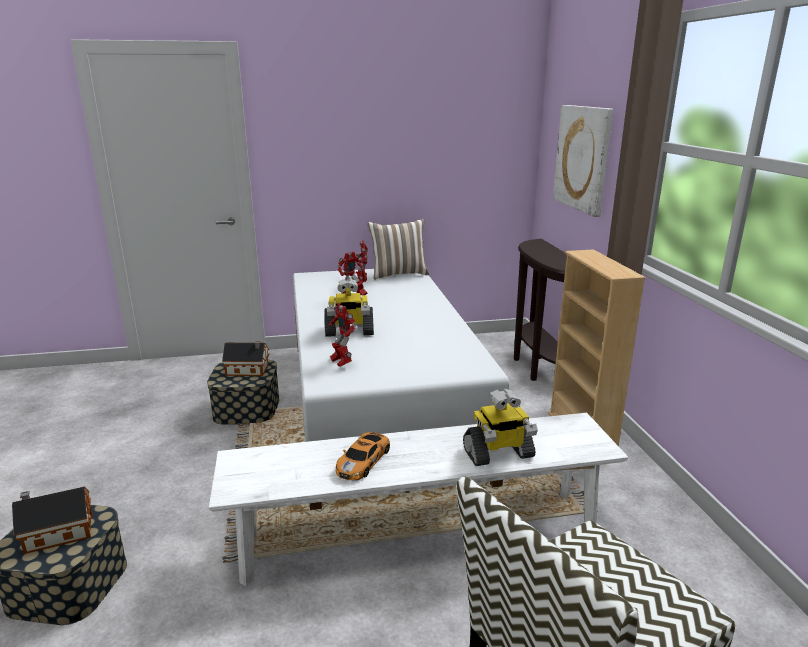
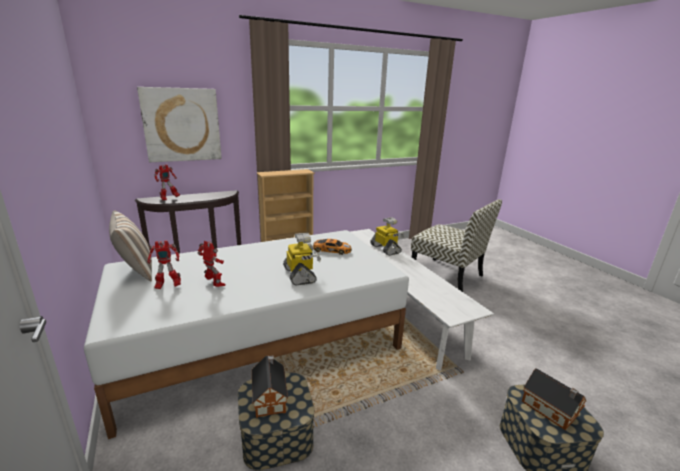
camera: 105 degrees left, 0 degrees up
(341, 363) = (357, 270): toy robot -> toy robot (169, 198)
(364, 460) = (417, 277): toy car -> toy car (331, 250)

